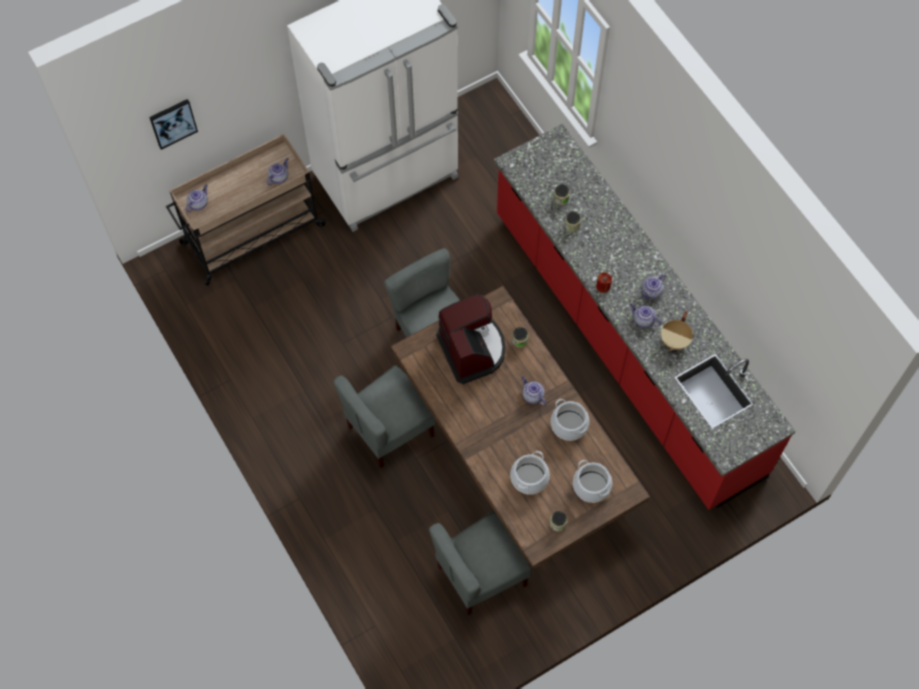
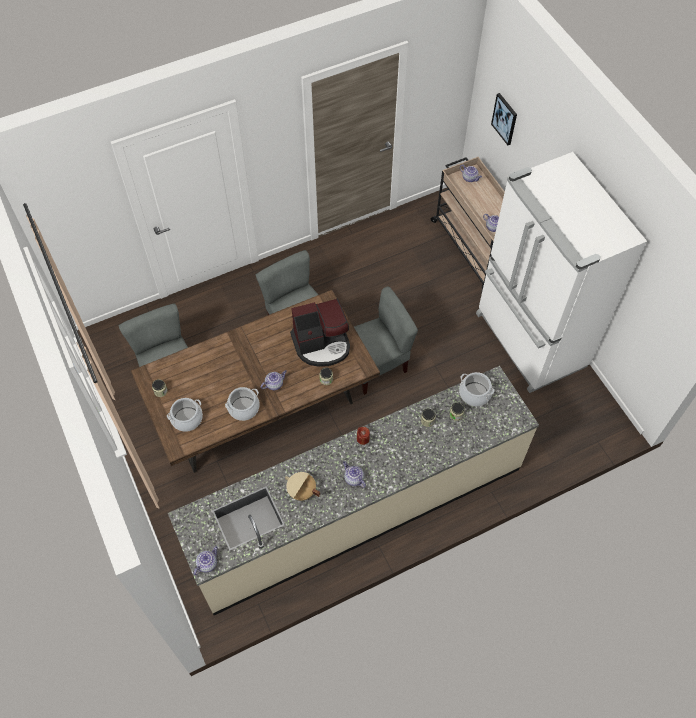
camera: 95 degrees right, 5 degrees down
(529, 478) = (202, 375): cooking pot -> cooking pot (474, 394)
(624, 344) = (357, 510): red counter -> beige counter
(643, 320) = (325, 467): teapot -> teapot (207, 563)

